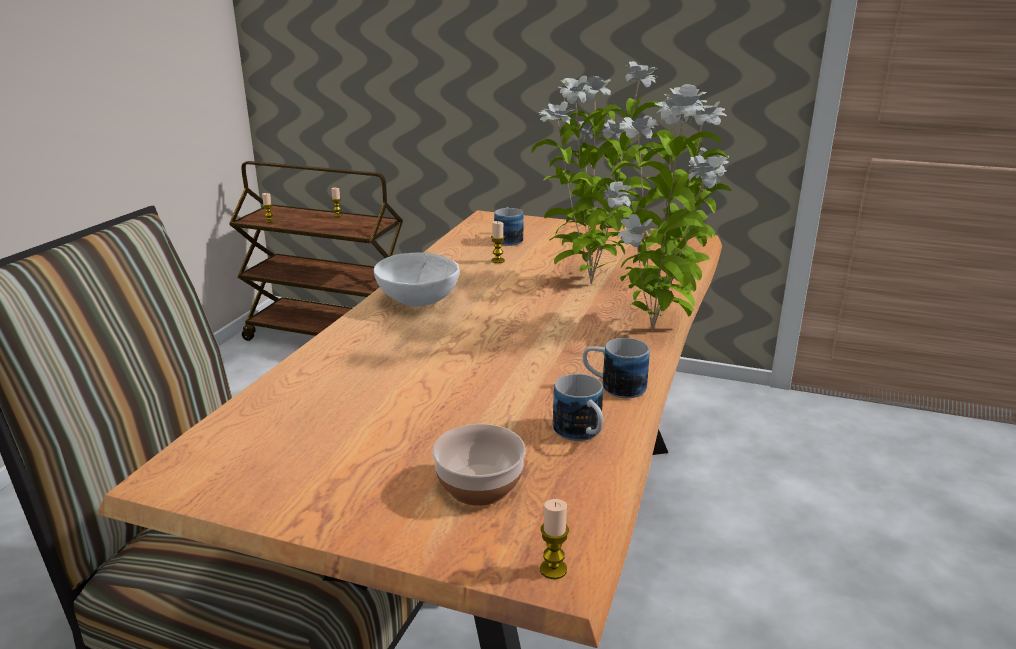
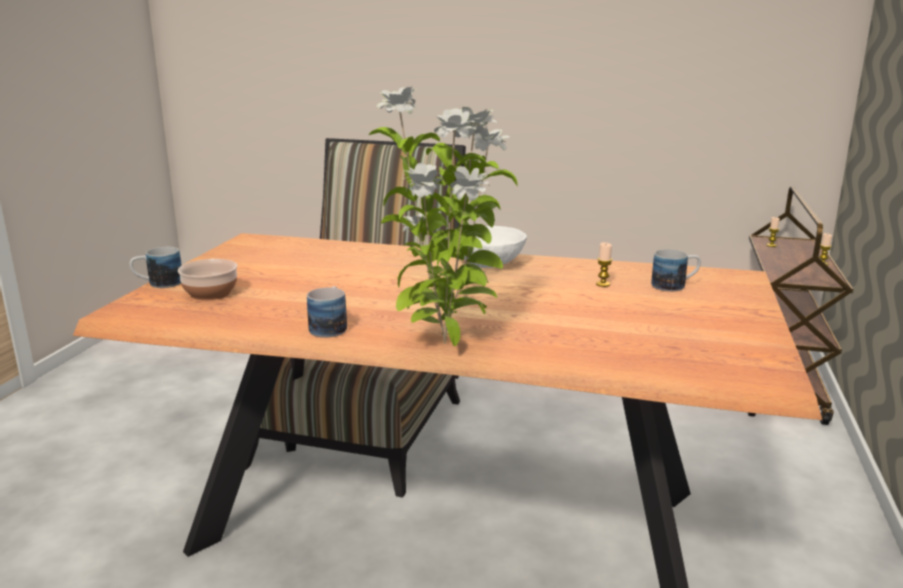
camera: 85 degrees right, 5 degrees down
(553, 569) = (121, 311): candle -> none
(582, 434) = (260, 317): mug -> mug (158, 284)
(590, 282) = (563, 320): potted plant -> none

